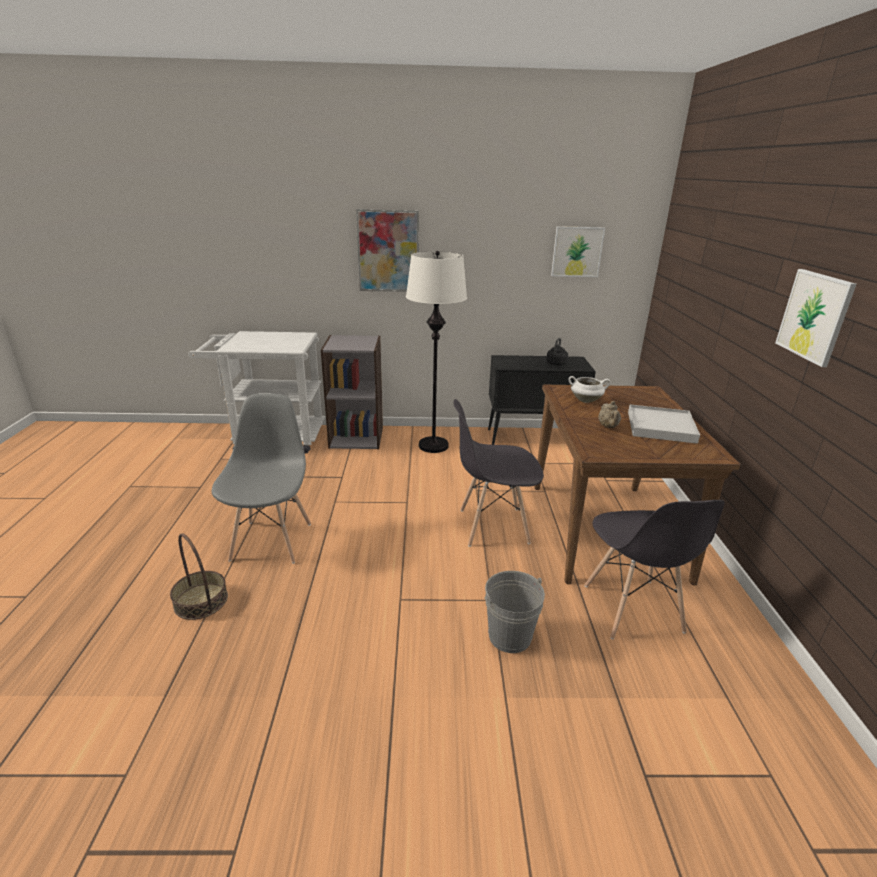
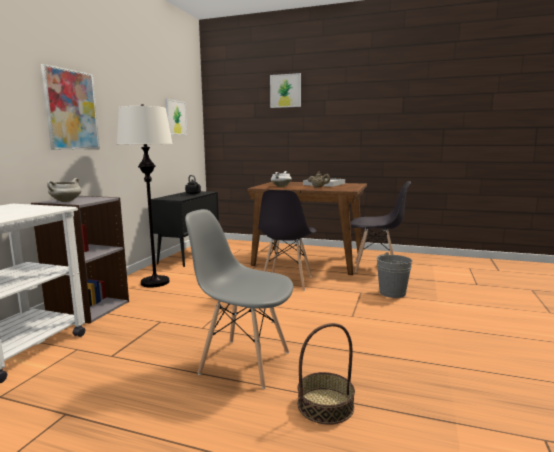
camera: 70 degrees left, 15 degrees down
(339, 341) = (66, 201): none -> white cooking pot
(814, 316) = (358, 117): picture -> picture (285, 91)

